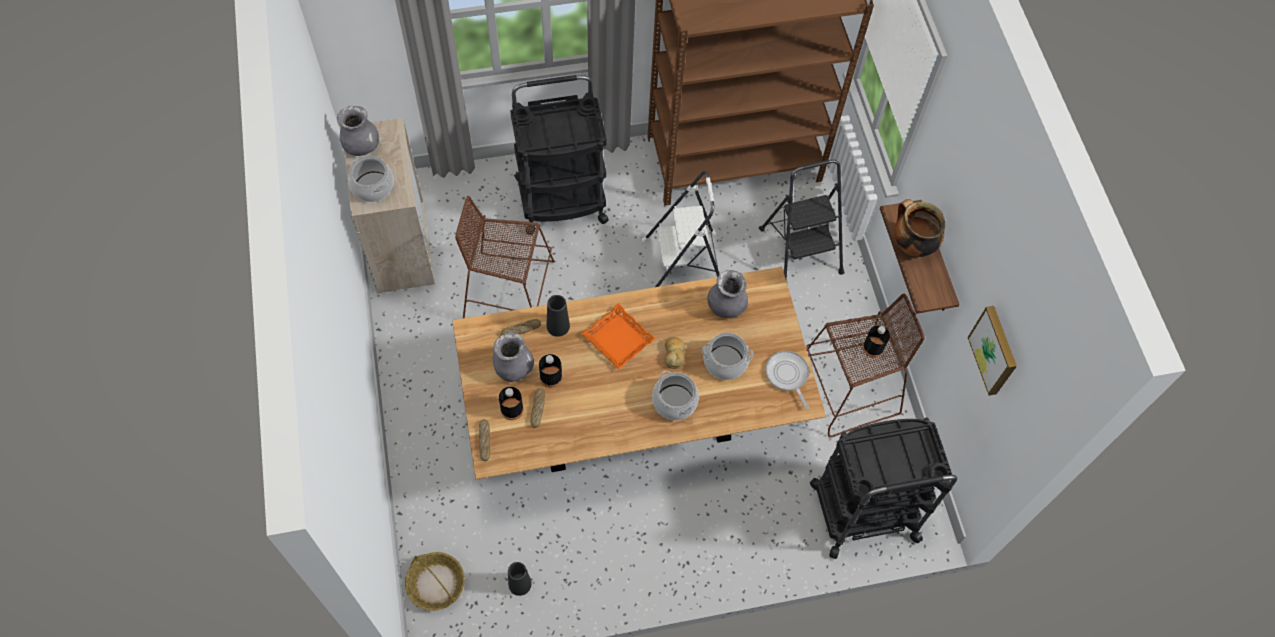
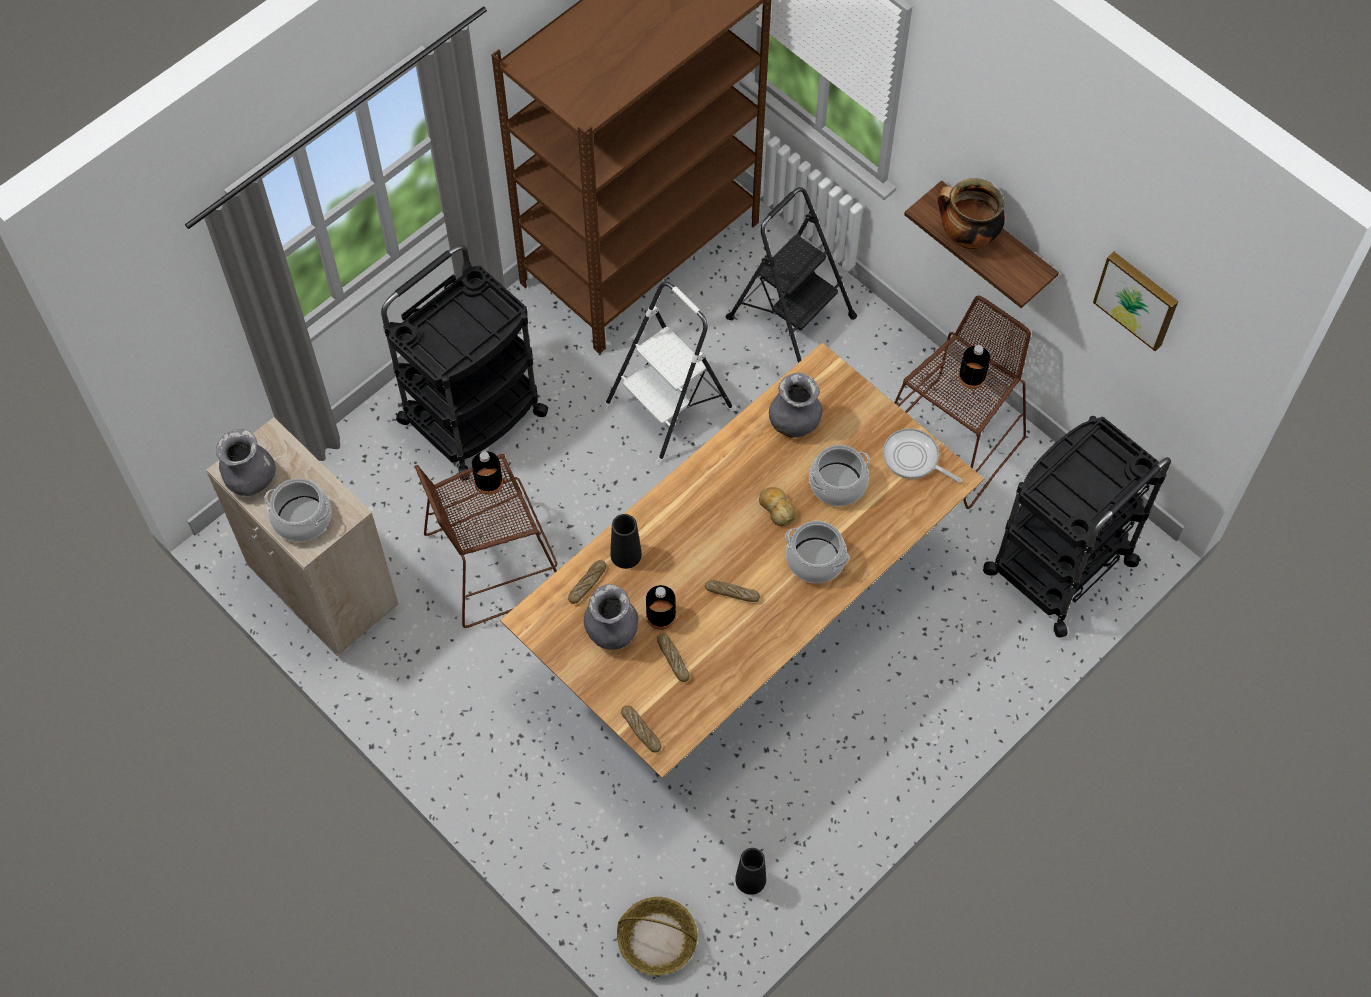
camera: 30 degrees left, 0 degrees up
(512, 409) = (644, 677): black bottle -> black bottle (488, 482)
(606, 390) = (732, 593): none -> bread
(617, 339) = (703, 529): orange tray -> none

